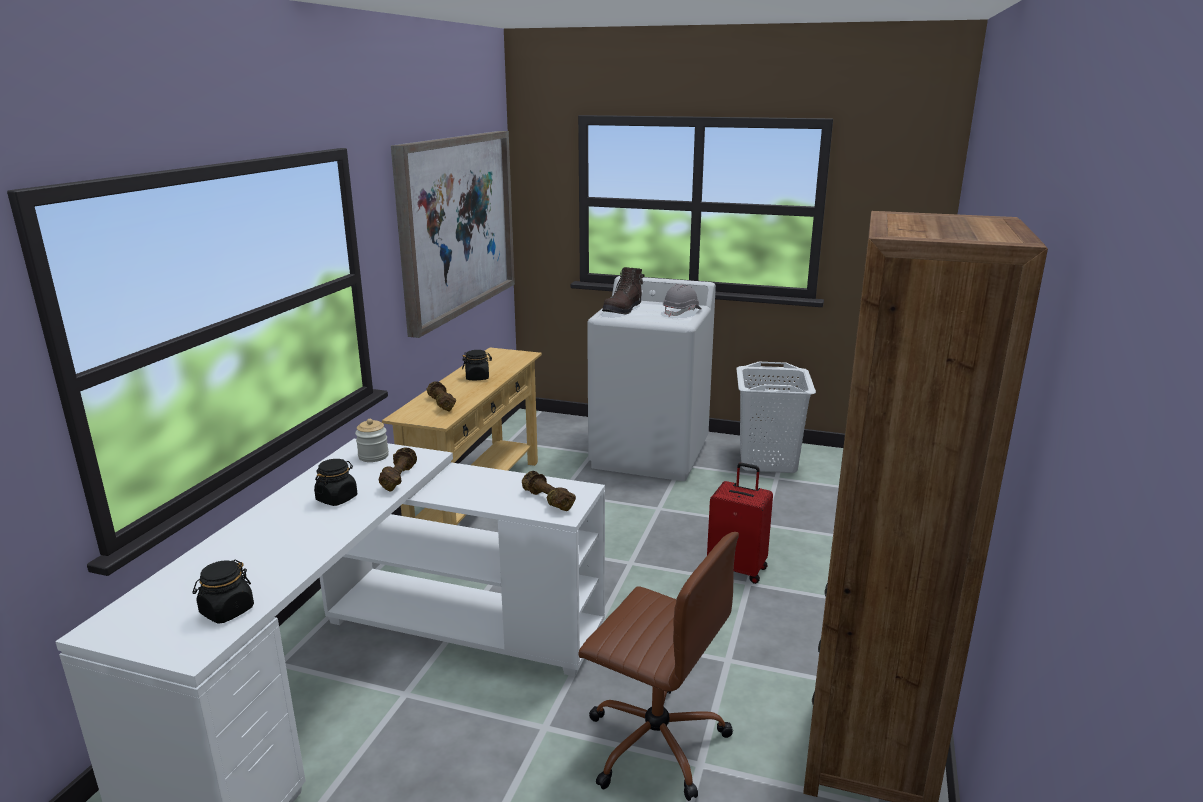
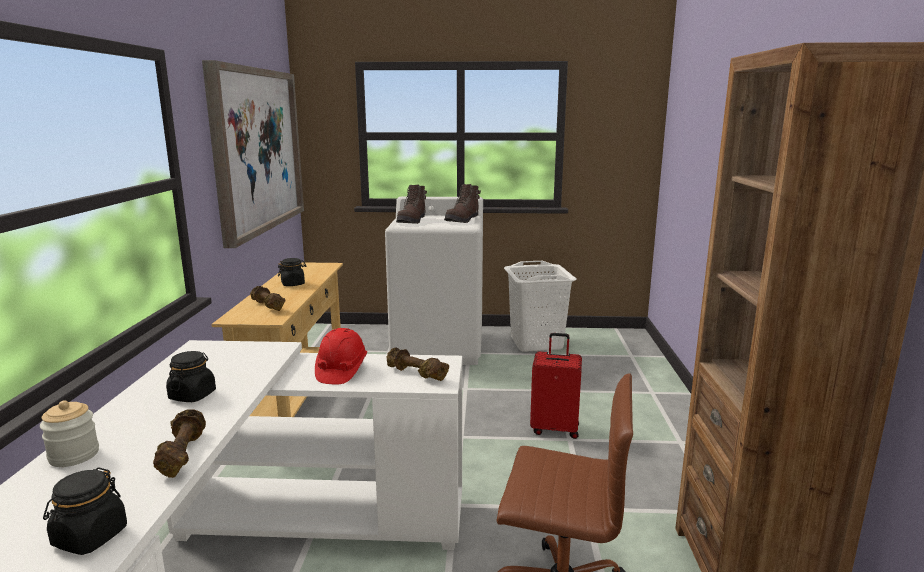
camera: 15 degrees left, 5 degrees down
(373, 456) = (218, 353): jar -> jar (74, 455)
(398, 478) = (254, 369): brown dumbbell -> brown dumbbell (181, 454)
(479, 488) = (341, 371): none -> red hard hat
(682, 312) = (463, 220): grey hard hat -> brown boot

